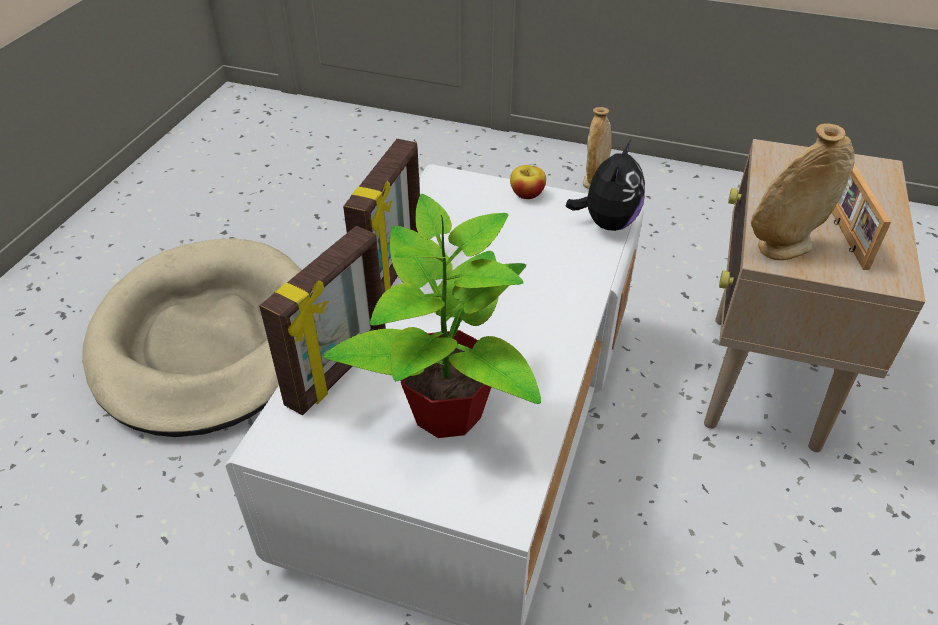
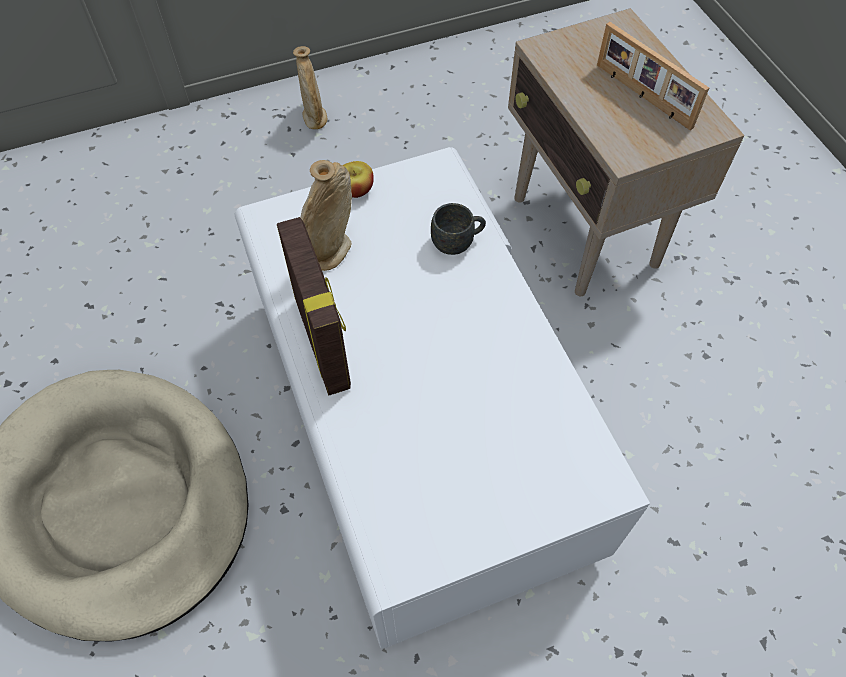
camera: 40 degrees left, 15 degrees up
(339, 370) = (378, 465): picture frame -> none
(446, 413) = (496, 440): potted plant -> none
(570, 266) = (457, 242): none -> grey mug
(607, 223) = (446, 181): plush toy -> none
(784, 247) = (627, 141): beige vase -> beige vase (330, 252)

